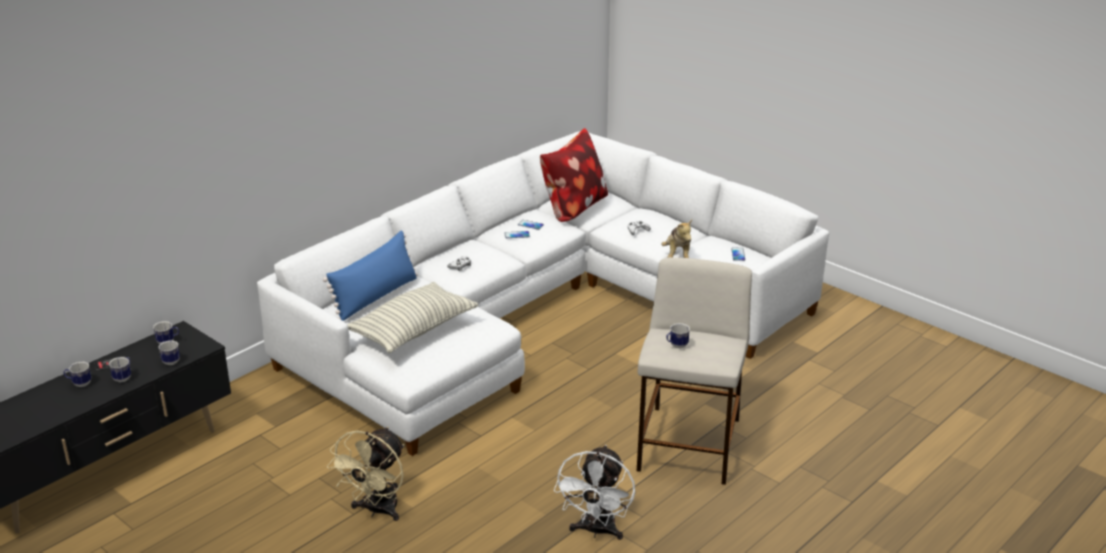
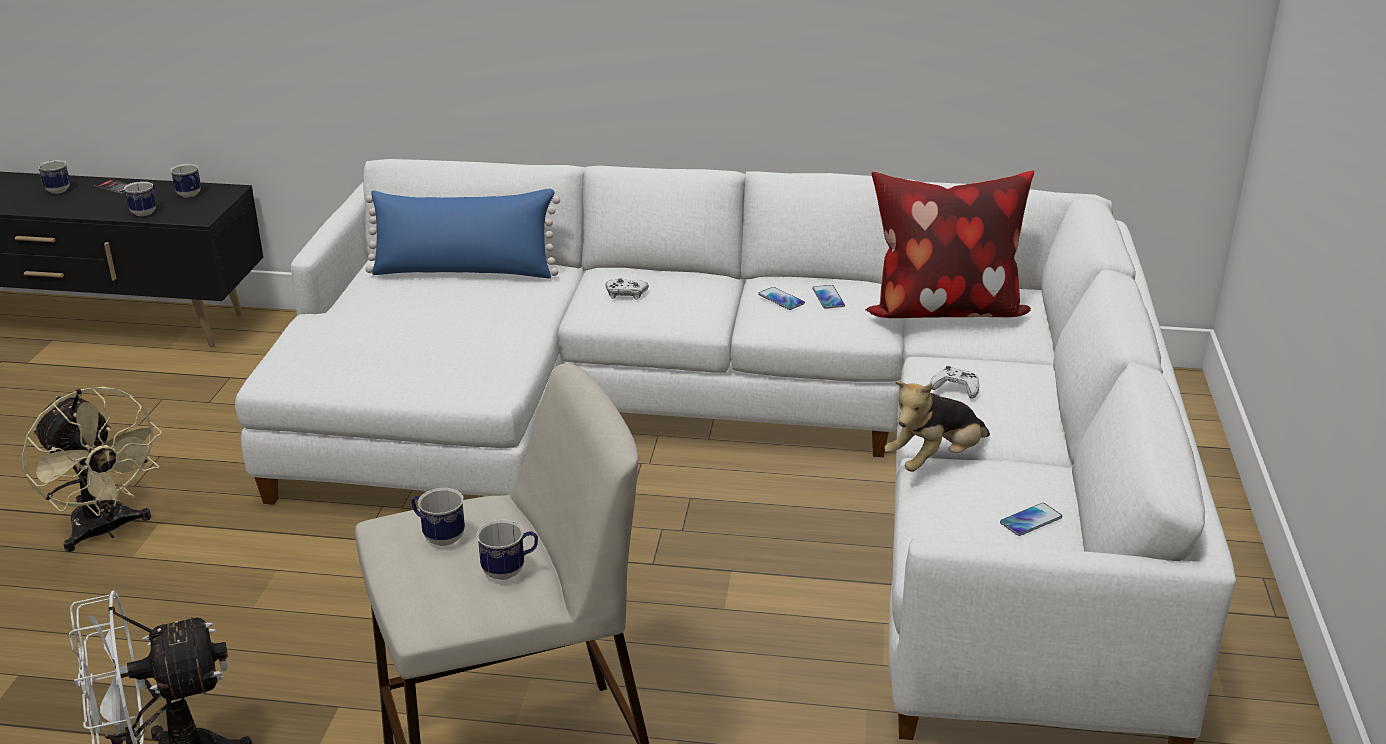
camera: 55 degrees right, 0 degrees up
(124, 377) = (87, 204): mug -> mug (510, 570)
(377, 510) = (106, 531): beige fan -> beige fan turned 120 degrees counterclockwise
(413, 331) = (397, 328): pillow -> none

